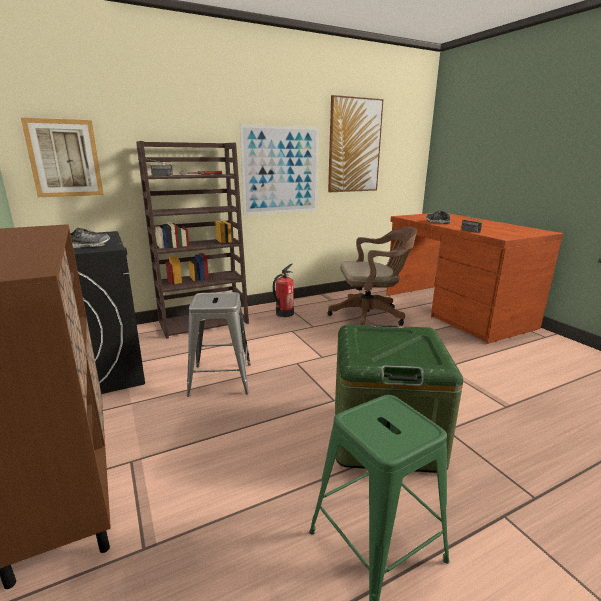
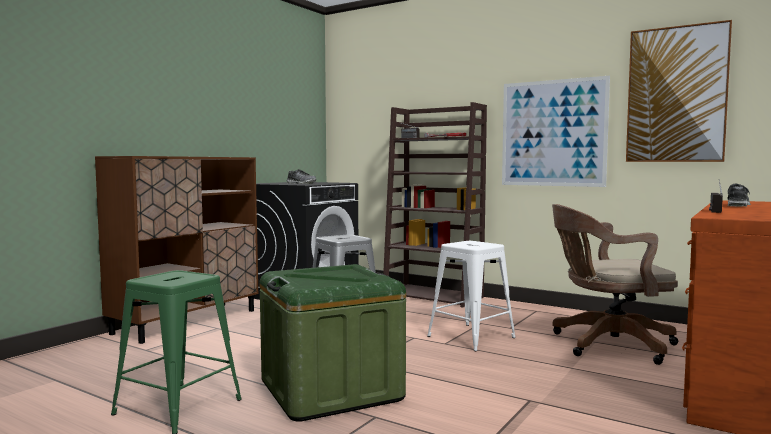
camera: 60 degrees right, 15 degrees down
(64, 158) = (360, 127): picture -> none
(284, 313) = (516, 312): fire extinguisher -> none
(318, 344) = (470, 337): none -> white stool
(370, 316) = (607, 345): brown office chair -> brown office chair turned 120 degrees clockwise

